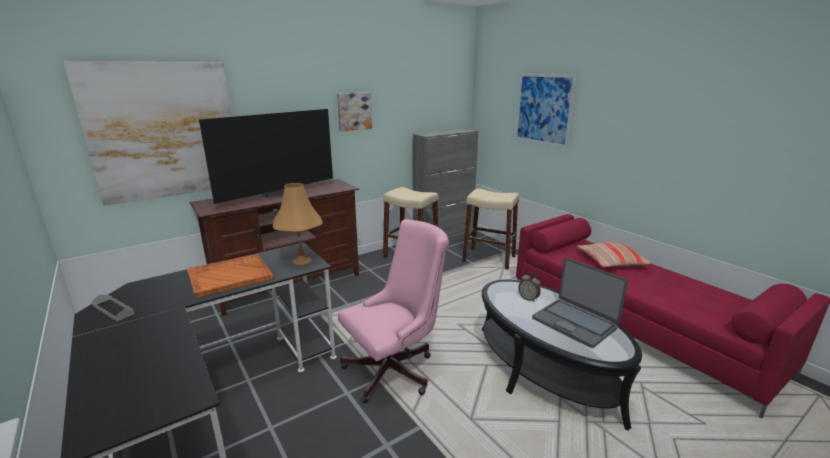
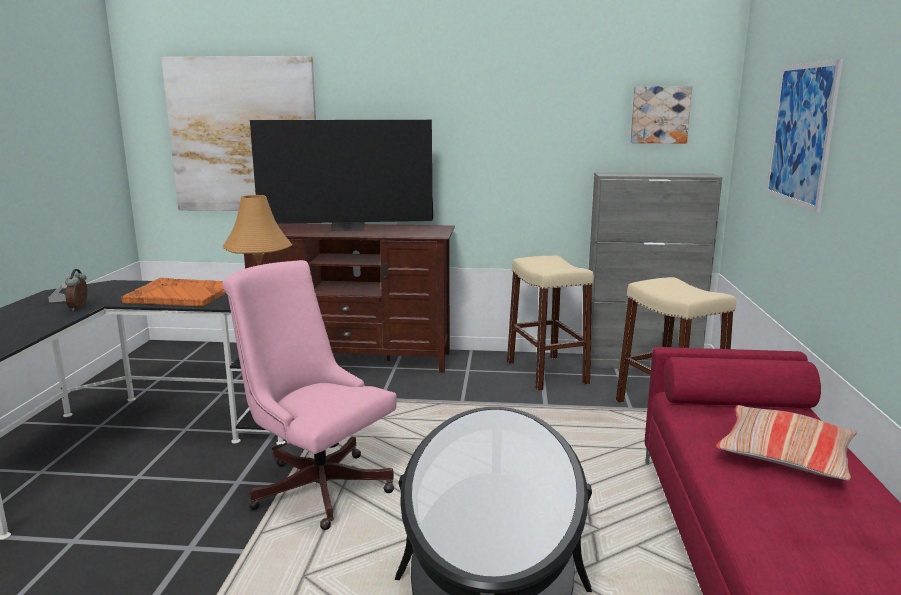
camera: 40 degrees right, 5 degrees down
(354, 111) = (489, 128): picture -> picture (660, 114)
(395, 370) = (316, 484): pink office chair -> pink office chair turned 150 degrees counterclockwise
(528, 298) = (504, 443): alarm clock -> alarm clock (80, 308)
(574, 323) = (504, 497): laptop -> none

